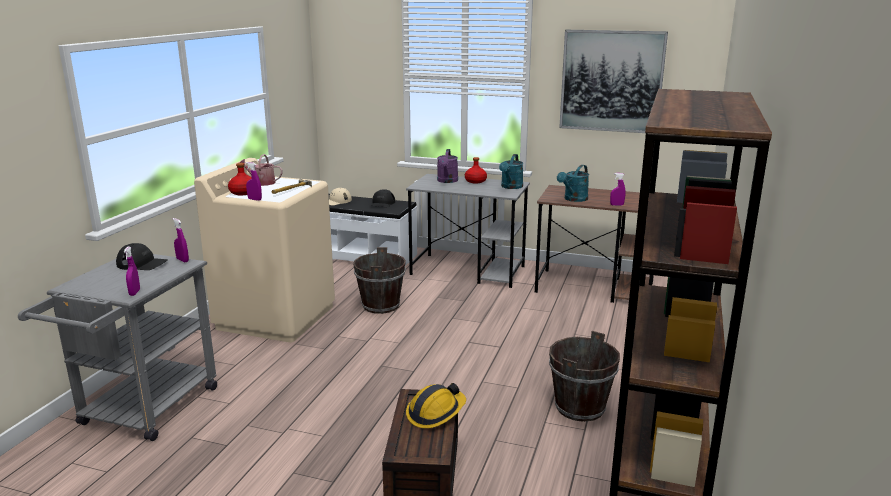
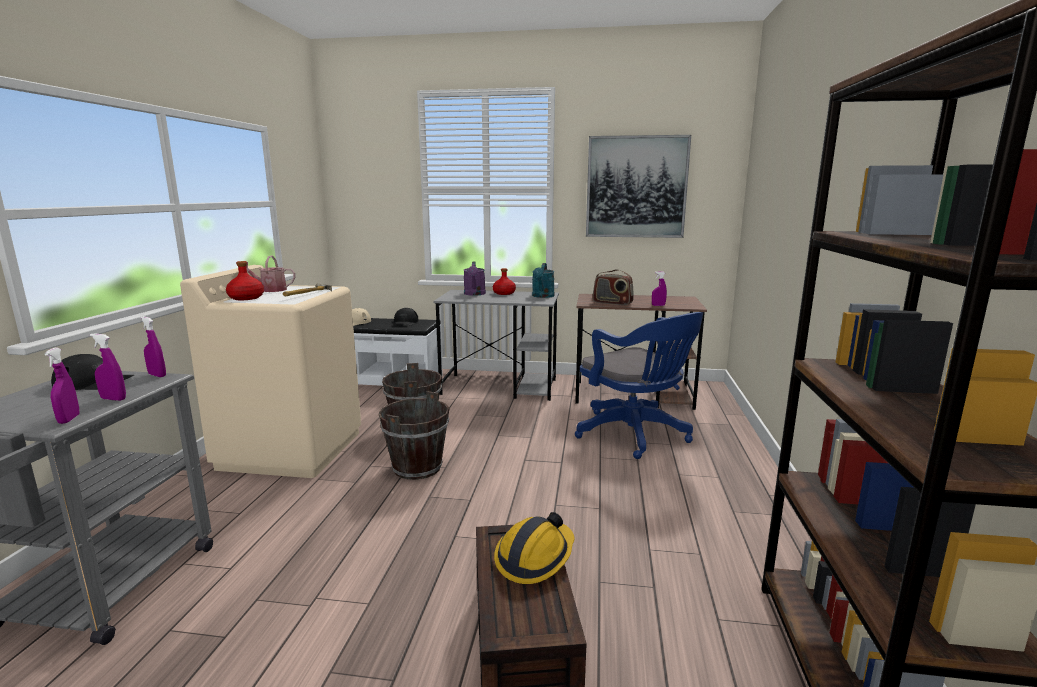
camera: 10 degrees left, 5 degrees down
(254, 199) = (261, 303): purple spray bottle -> purple spray bottle (113, 399)
(573, 199) = (612, 303): turquoise watering can -> radio
(578, 328) = (636, 435): none -> blue office chair
(580, 408) = (681, 526): brown bucket -> brown bucket (417, 468)

